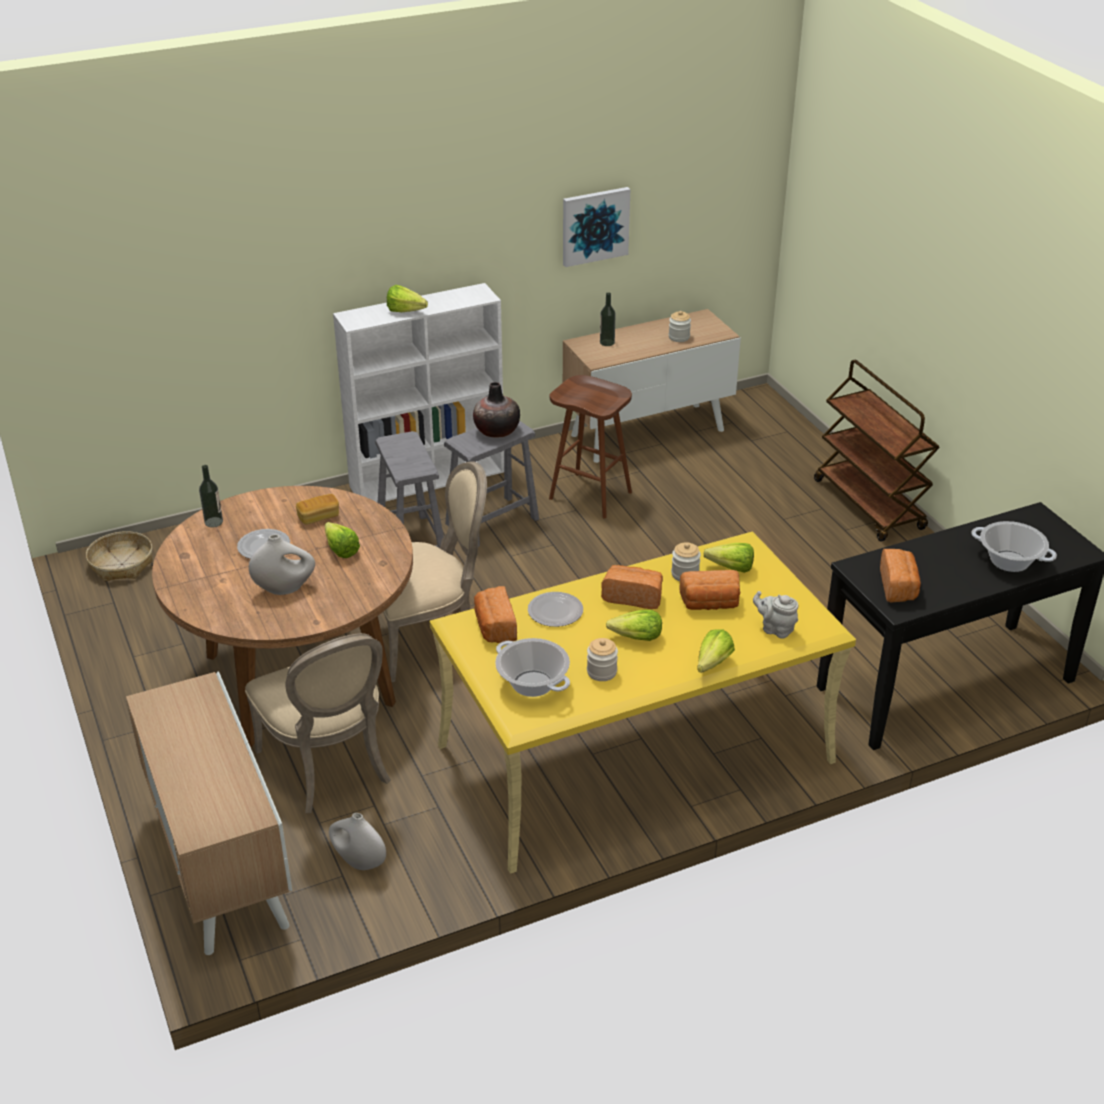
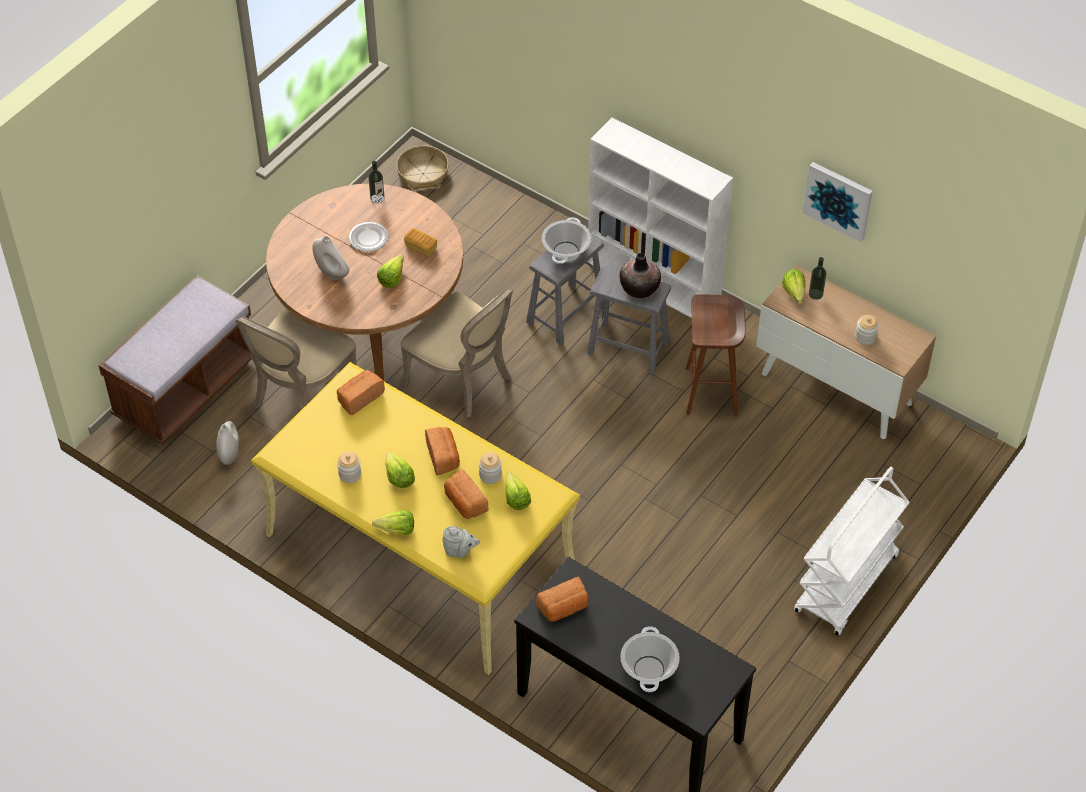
camera: 60 degrees right, 15 degrees up
(219, 866) = (186, 389): cabinet -> brown bench
(408, 312) = (647, 157): lettuce -> lettuce (794, 296)
(532, 684) = (314, 444): cooking pot -> cooking pot (566, 251)
(555, 611) = (398, 421): plate -> none
(775, 629) = (459, 551): grey teapot -> grey teapot turned 105 degrees clockwise
(869, 505) = (846, 585): brown cart -> white cart

